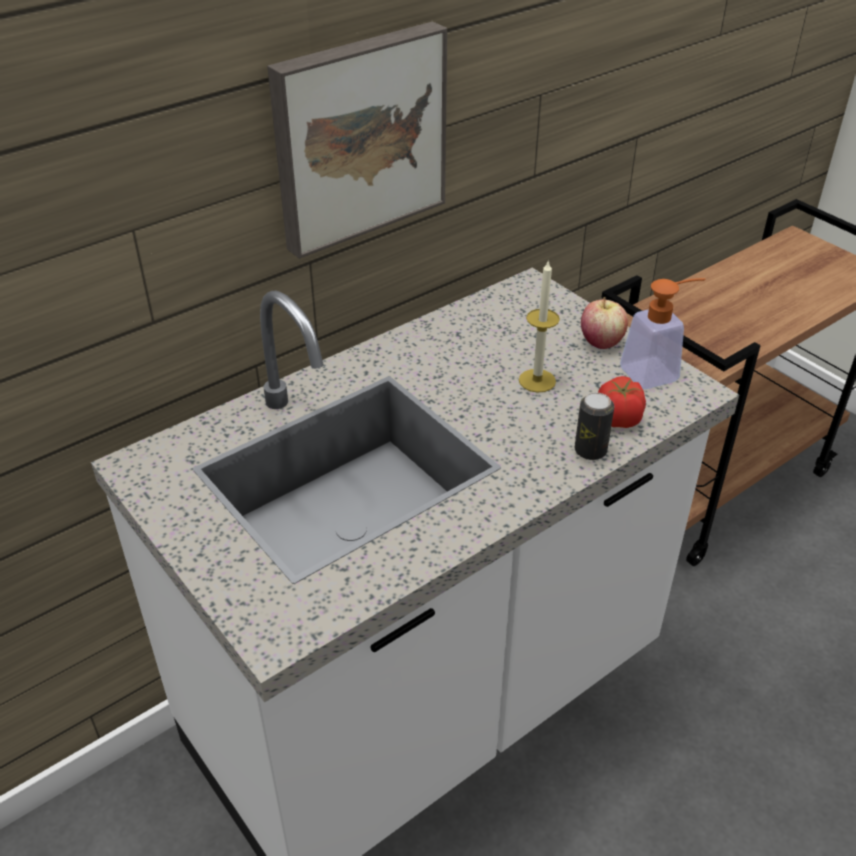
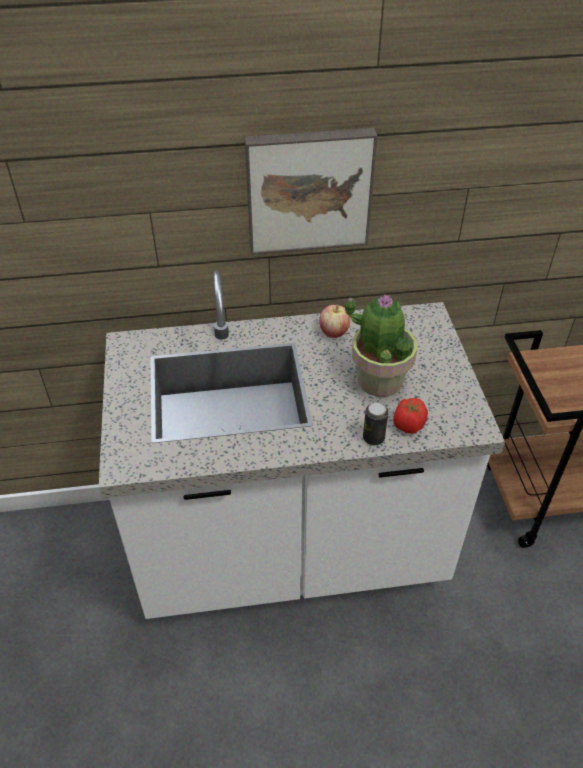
camera: 30 degrees right, 5 degrees up
(537, 380) = (379, 380): candle -> potted plant
(601, 342) = (443, 370): apple -> apple (334, 332)
(657, 372) = (462, 404): soap dispenser -> none

